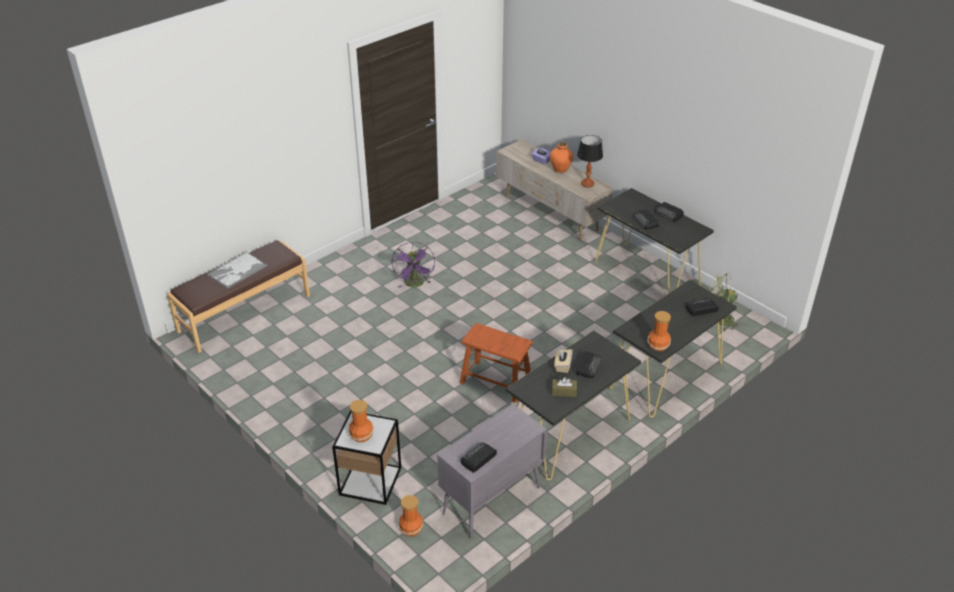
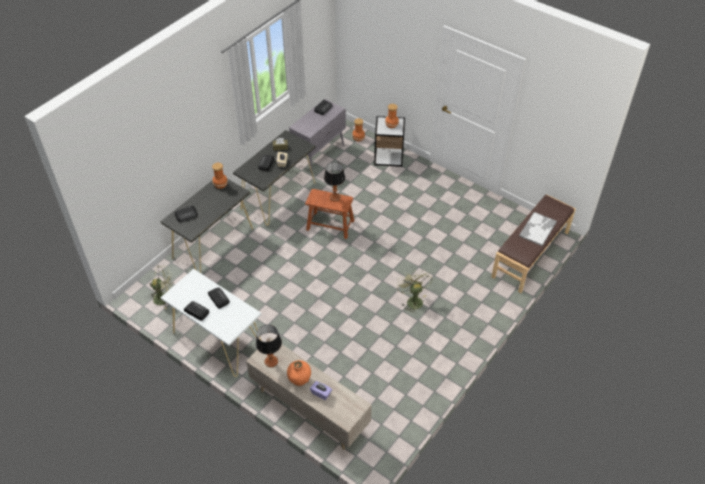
camera: 170 degrees right, 10 degrees up
(415, 285) = (412, 300): purple fan -> green fan
(488, 342) = (334, 197): none -> table lamp
(647, 274) = (218, 340): black console table -> white console table

